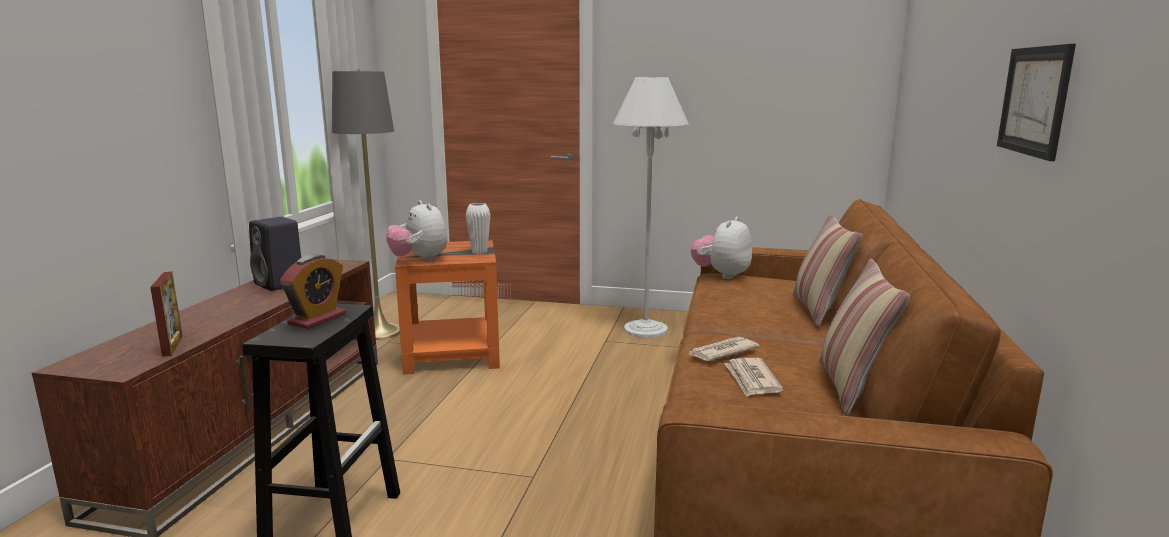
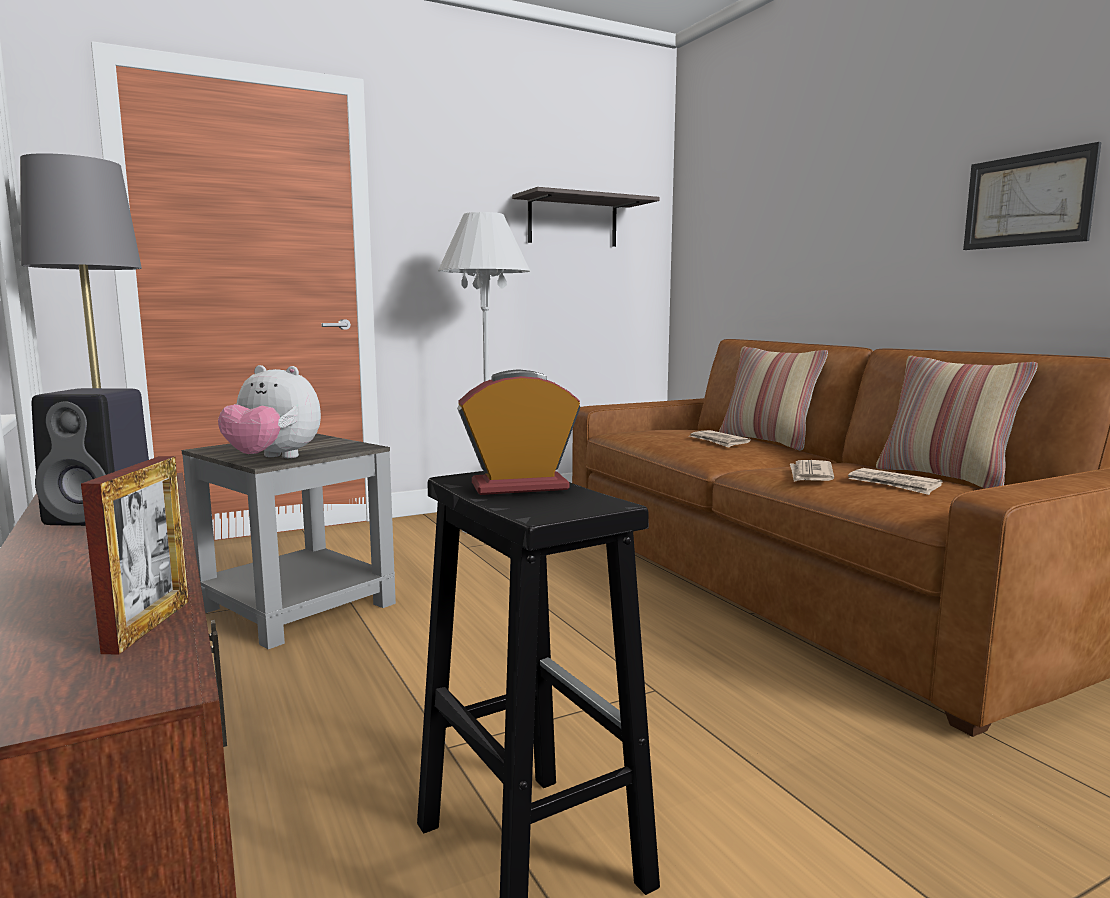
camera: 40 degrees left, 5 degrees down
(172, 346) = (148, 626): picture frame -> picture frame turned 60 degrees clockwise
(317, 319) = (519, 487): alarm clock -> alarm clock turned 90 degrees counterclockwise
(453, 353) = (297, 605): orange side table -> grey side table
(479, 252) = (335, 442): white vase -> none
(721, 275) = (625, 432): plush toy -> none
(757, 301) = (718, 441): none -> newspaper
(777, 69) = (572, 222): none -> shelf

